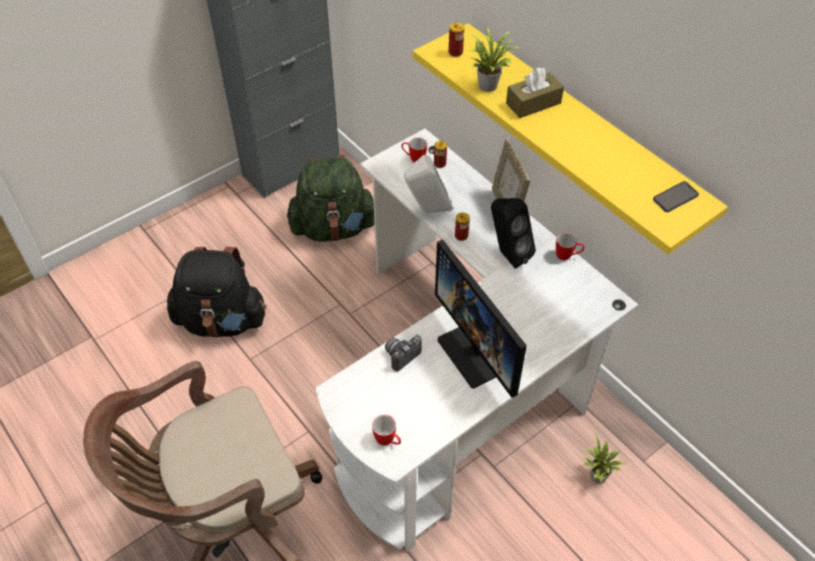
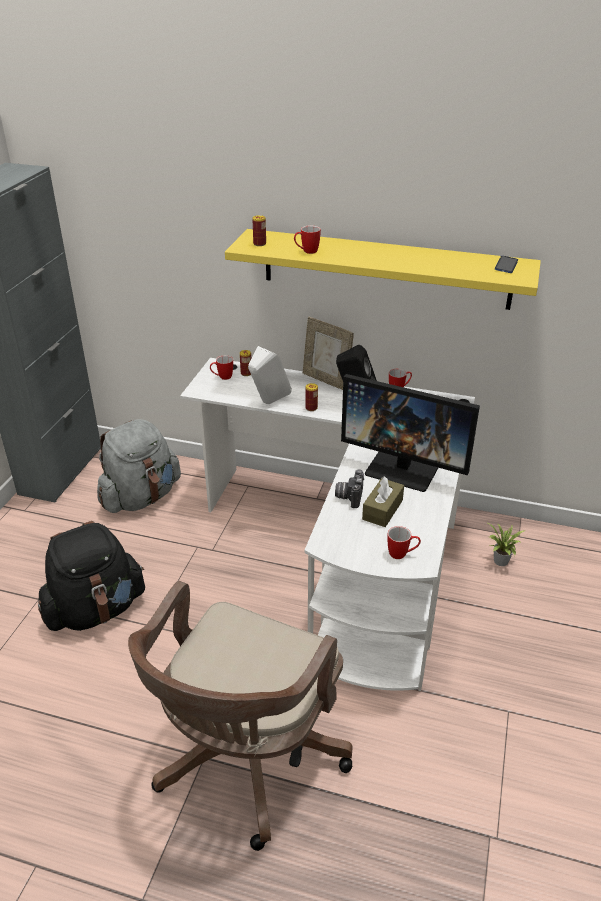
camera: 35 degrees left, 15 degrees down
(333, 228) = (141, 497): green backpack -> grey backpack
(488, 84) = (306, 252): potted plant -> mug
(533, 103) = (352, 252): brown tissue box -> brown tissue box (382, 510)

